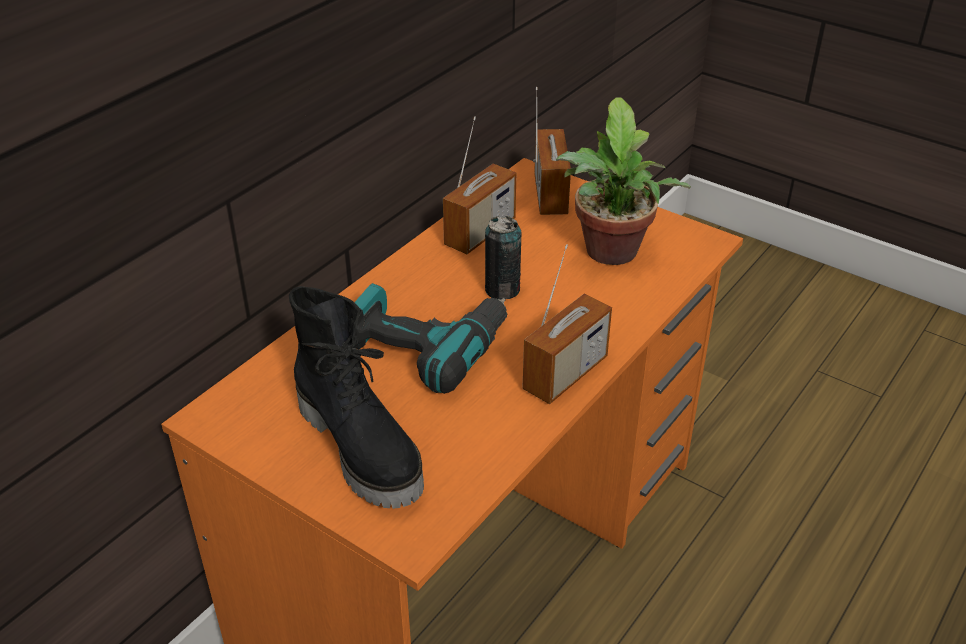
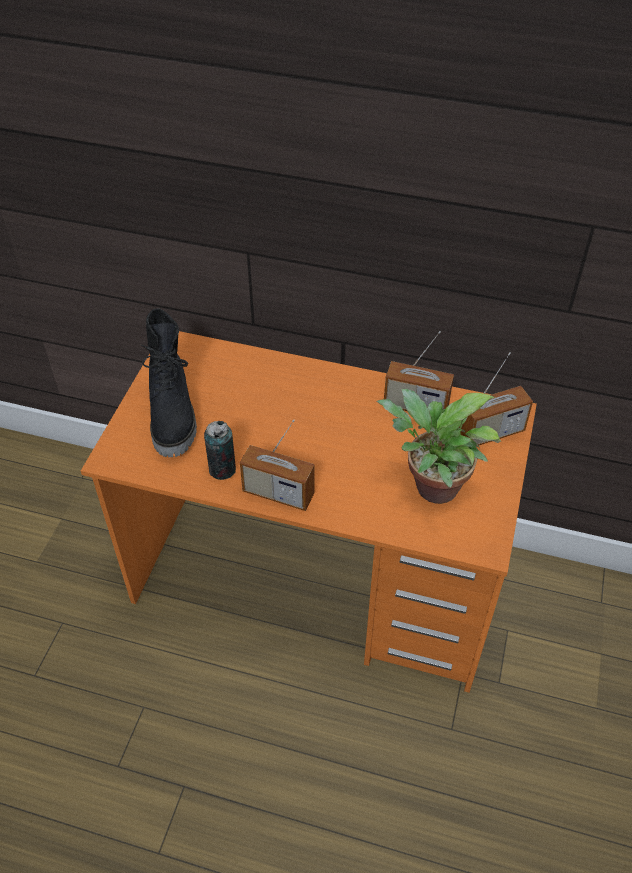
camera: 70 degrees right, 10 degrees up
(362, 447) = (174, 414): black boot -> black boot turned 45 degrees counterclockwise
(427, 344) = (277, 415): power drill -> none
(502, 290) = (354, 436): can -> can (222, 469)

